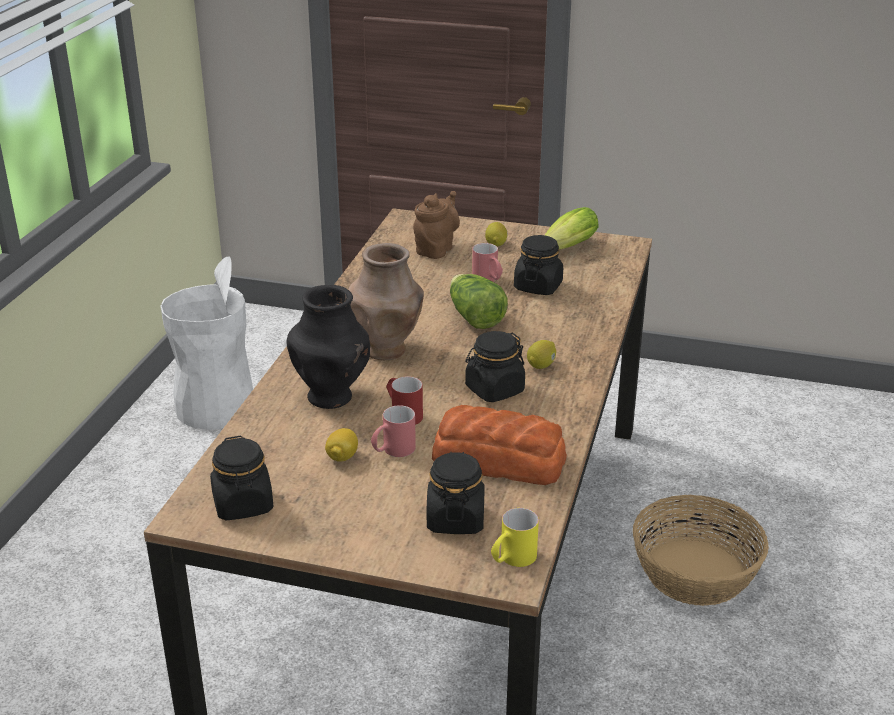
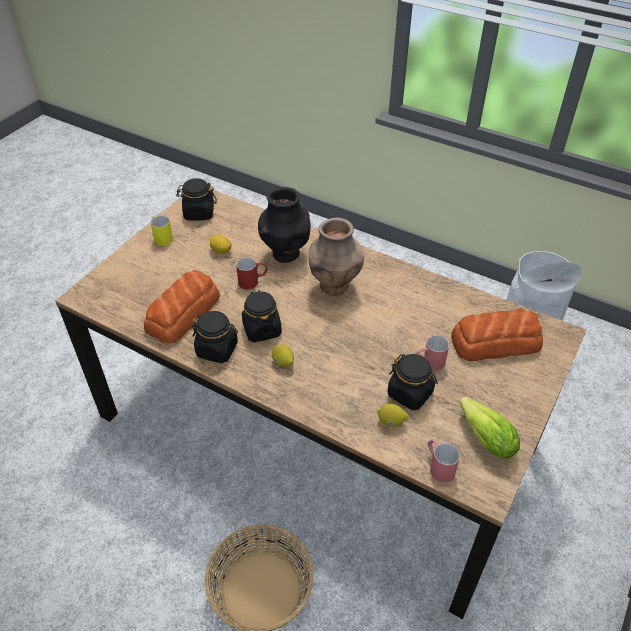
camera: 105 degrees right, 15 degrees up
(393, 451) = (216, 271): red mug -> red mug (438, 466)
(436, 249) = (494, 342): brown teapot -> bread
(455, 519) = (140, 284): black jar -> black jar (217, 349)
(474, 317) = (367, 341): lettuce -> none
(496, 244) = (500, 385): lemon -> lemon (391, 422)
(512, 560) = (94, 299): yellow mug -> yellow mug (161, 237)

